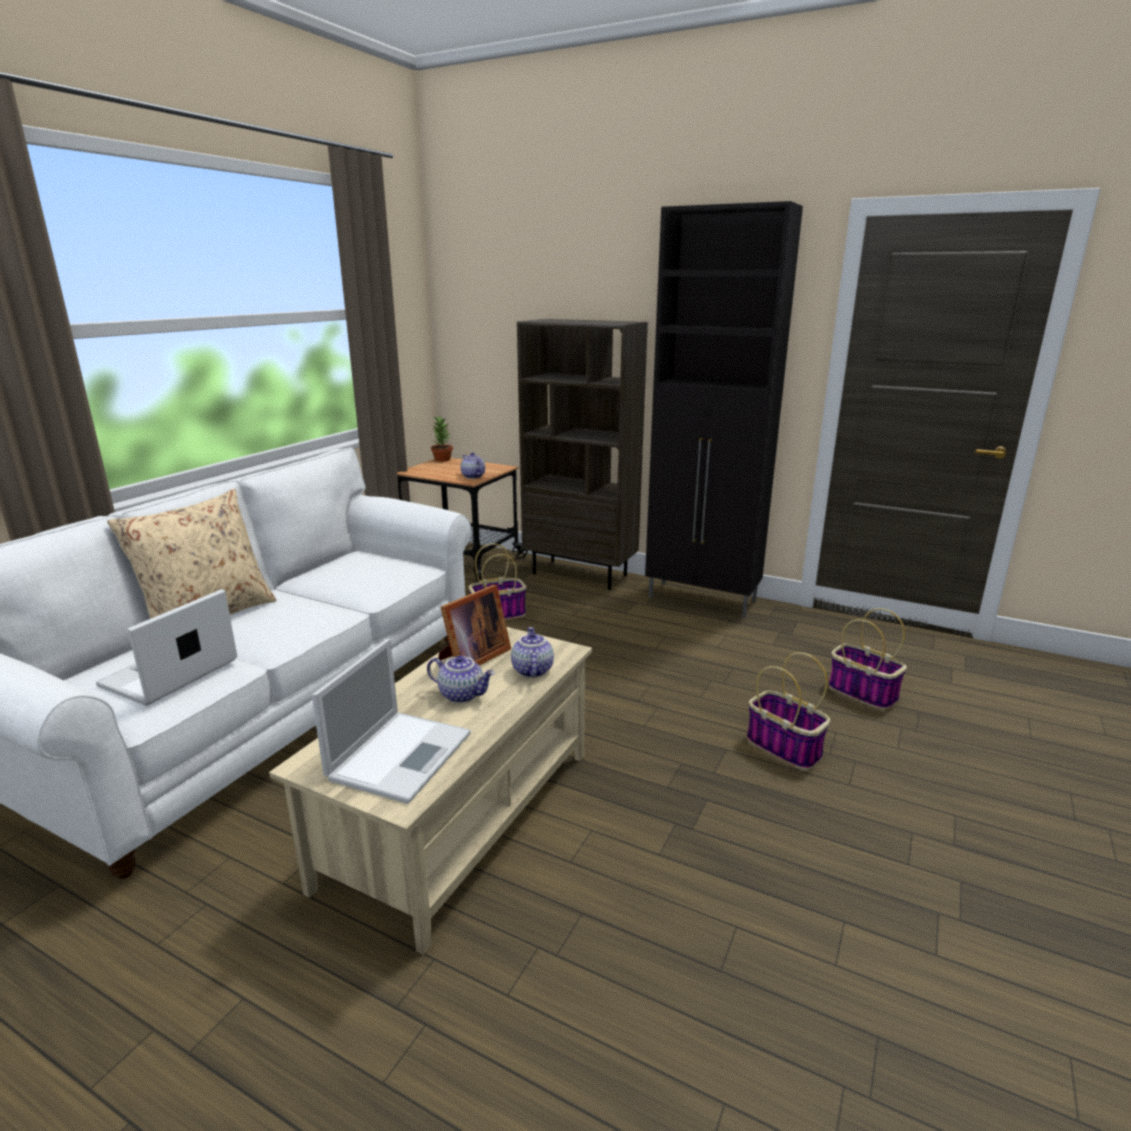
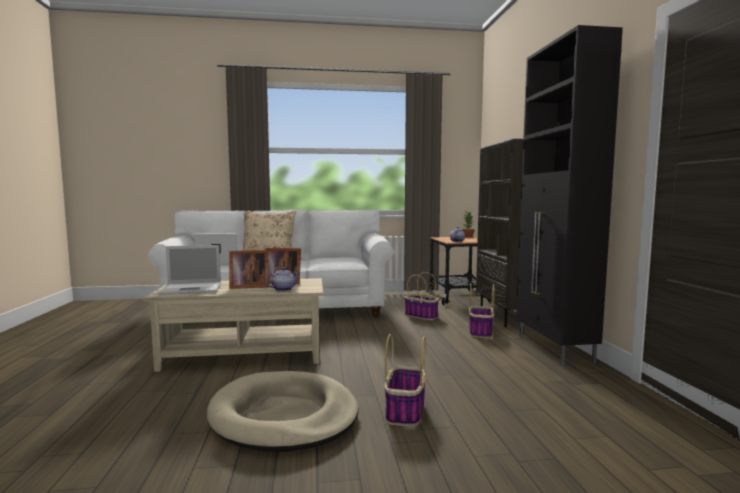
camera: 55 degrees right, 15 degrees down
(462, 694) = (248, 286): teapot -> picture frame
(734, 841) = (284, 416): none -> beige dog bed
(861, 692) = (535, 426): basket -> basket (480, 332)

